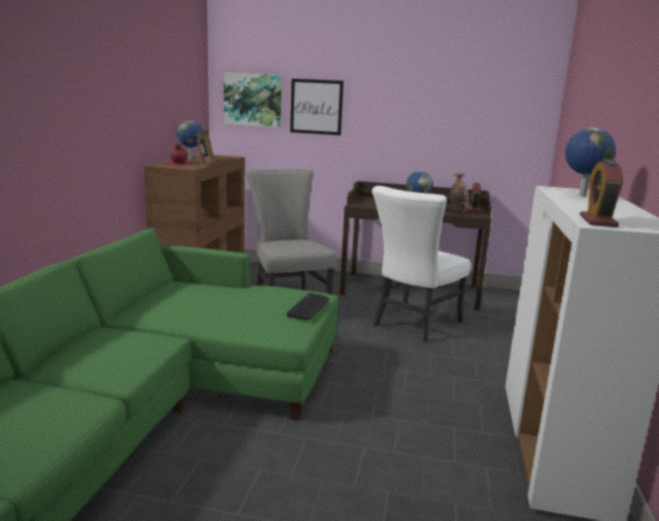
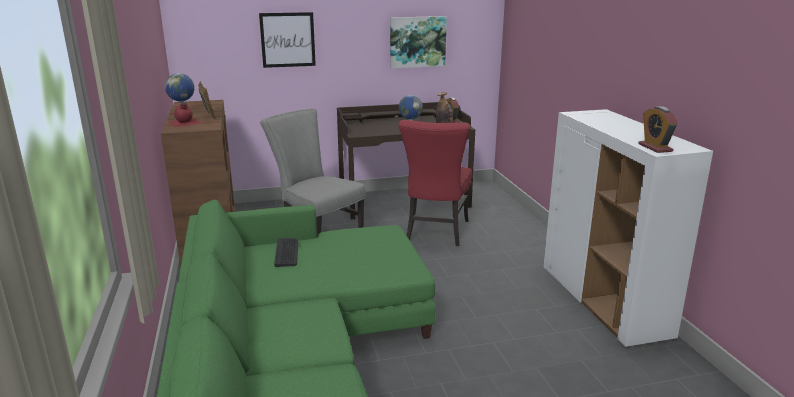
camera: 25 degrees left, 5 degrees up
(253, 99) = (218, 37): picture -> picture (417, 42)
(309, 307) = (397, 242): keyboard -> keyboard (287, 253)
(413, 324) = (435, 233): white chair -> red chair
(581, 195) = (603, 119): globe -> none

